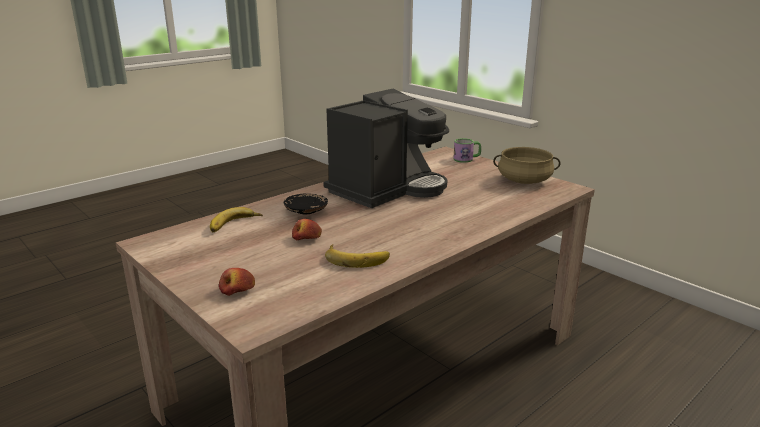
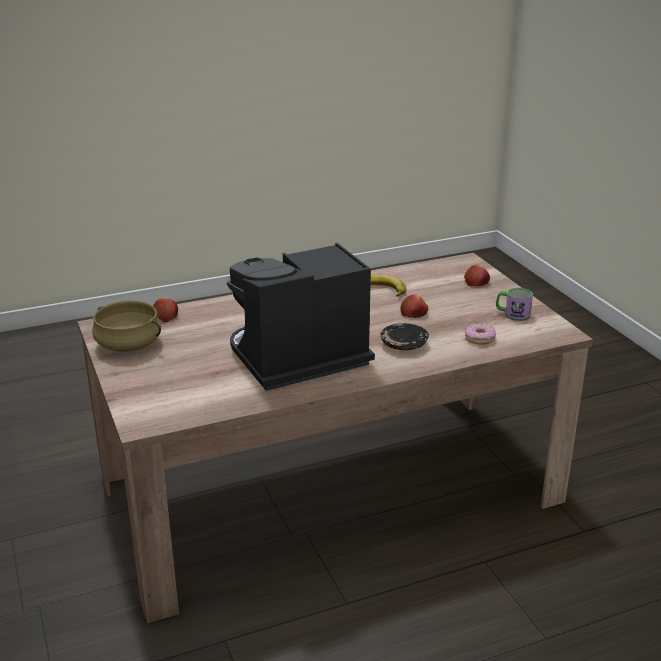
camera: 160 degrees left, 5 degrees up
(235, 225) = (479, 338): banana -> donut
(466, 159) = (136, 399): mug -> mug (512, 314)
(534, 201) = (165, 316): none -> apple

